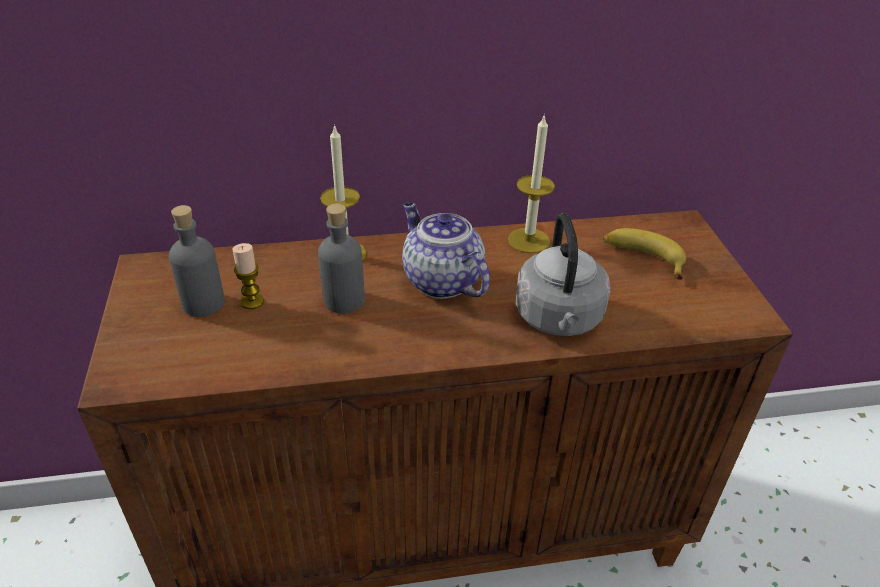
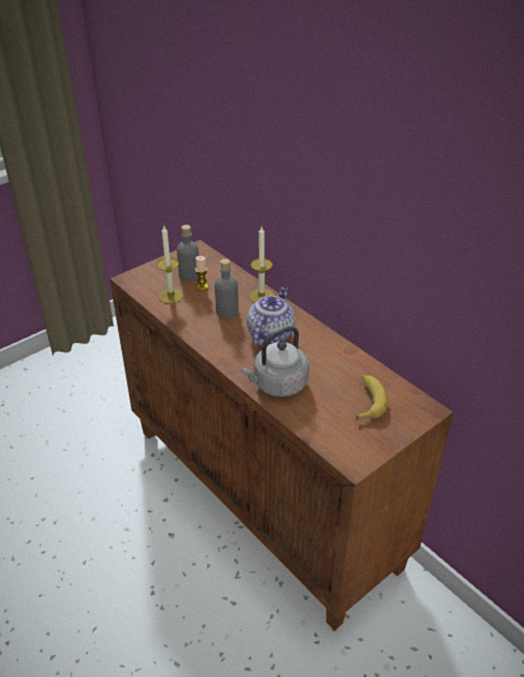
camera: 60 degrees right, 0 degrees up
(529, 240) = (338, 351): candle -> candle (171, 296)

